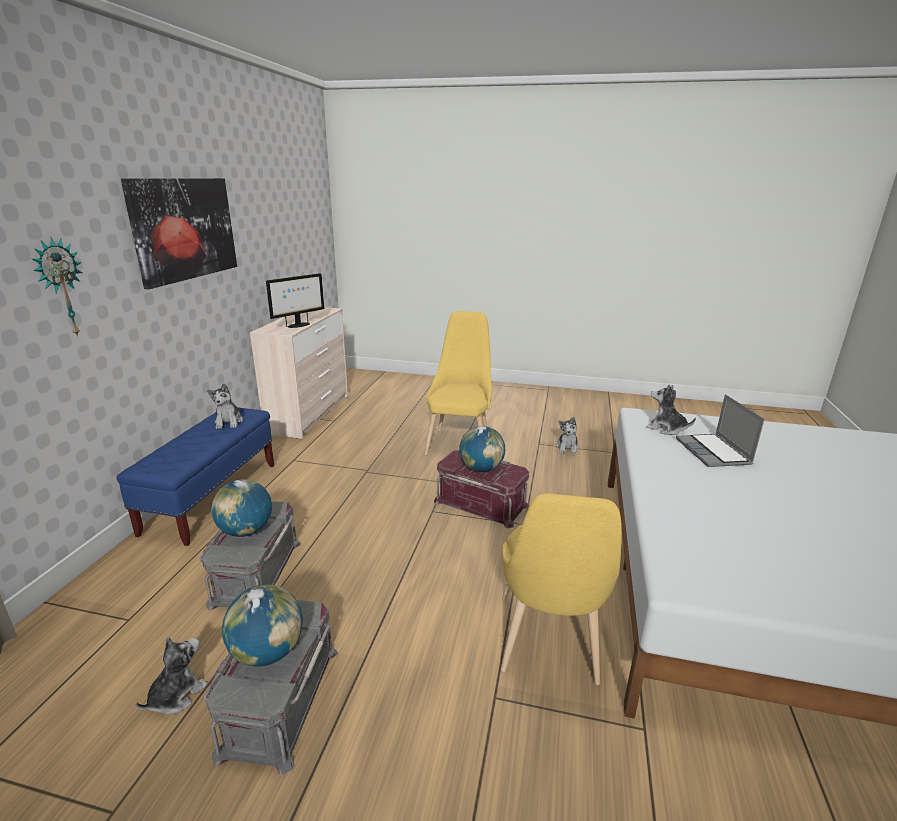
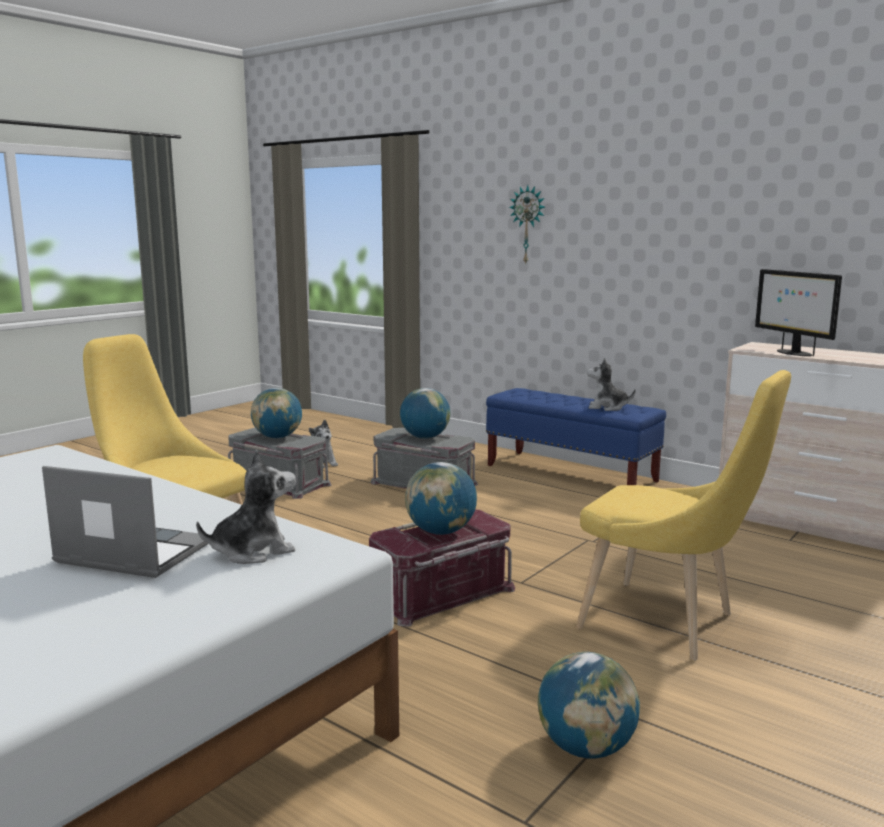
camera: 115 degrees right, 10 degrees down
(185, 229) = (680, 189): picture -> none
(567, 448) = (586, 748): plush toy -> globe

